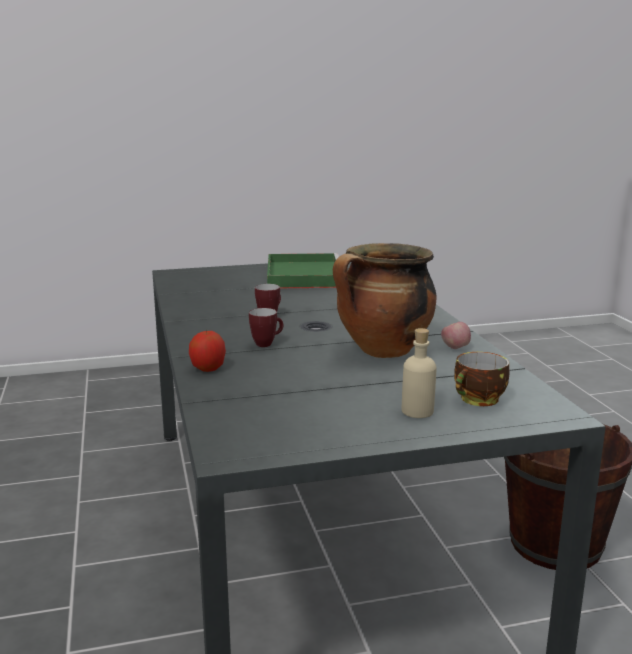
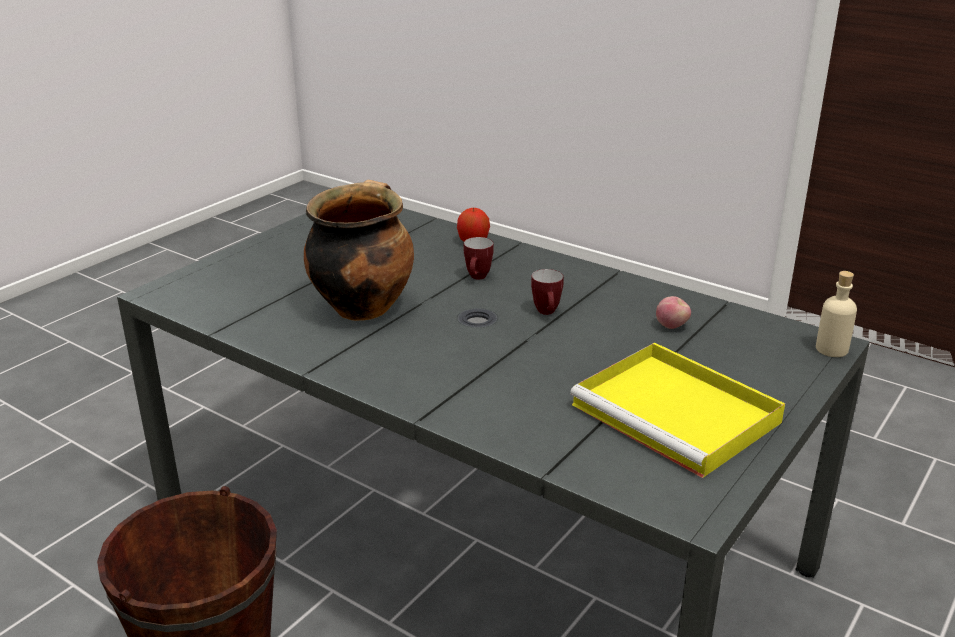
camera: 140 degrees right, 10 degrees up
(303, 275) = (679, 414): green tray -> yellow tray
(417, 411) = (269, 261): beige bottle -> beige bottle (831, 349)
(455, 348) = (298, 336): apple -> apple (672, 326)
(479, 400) = (229, 284): cup -> none

